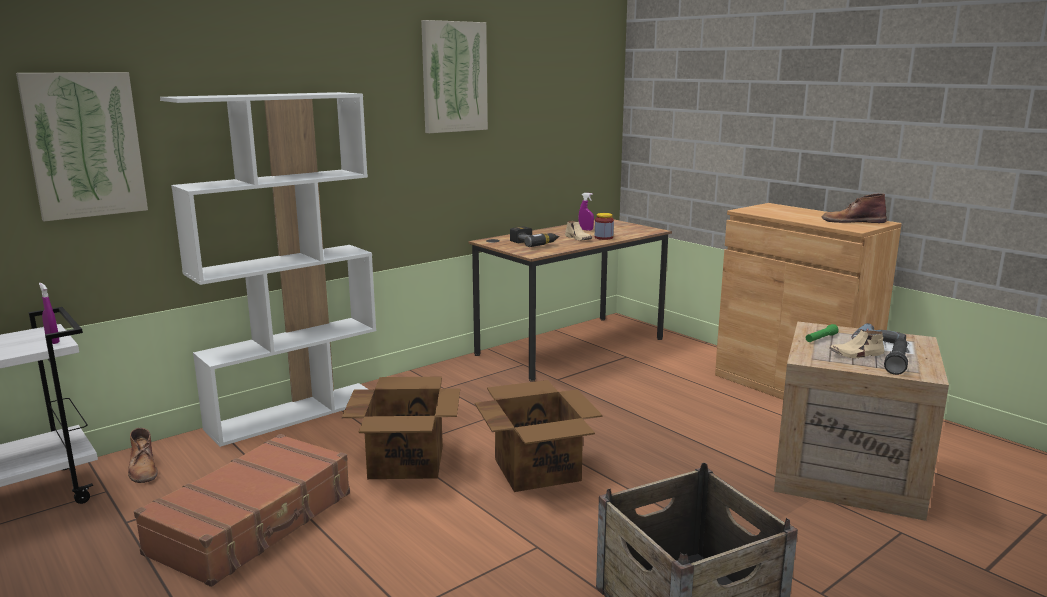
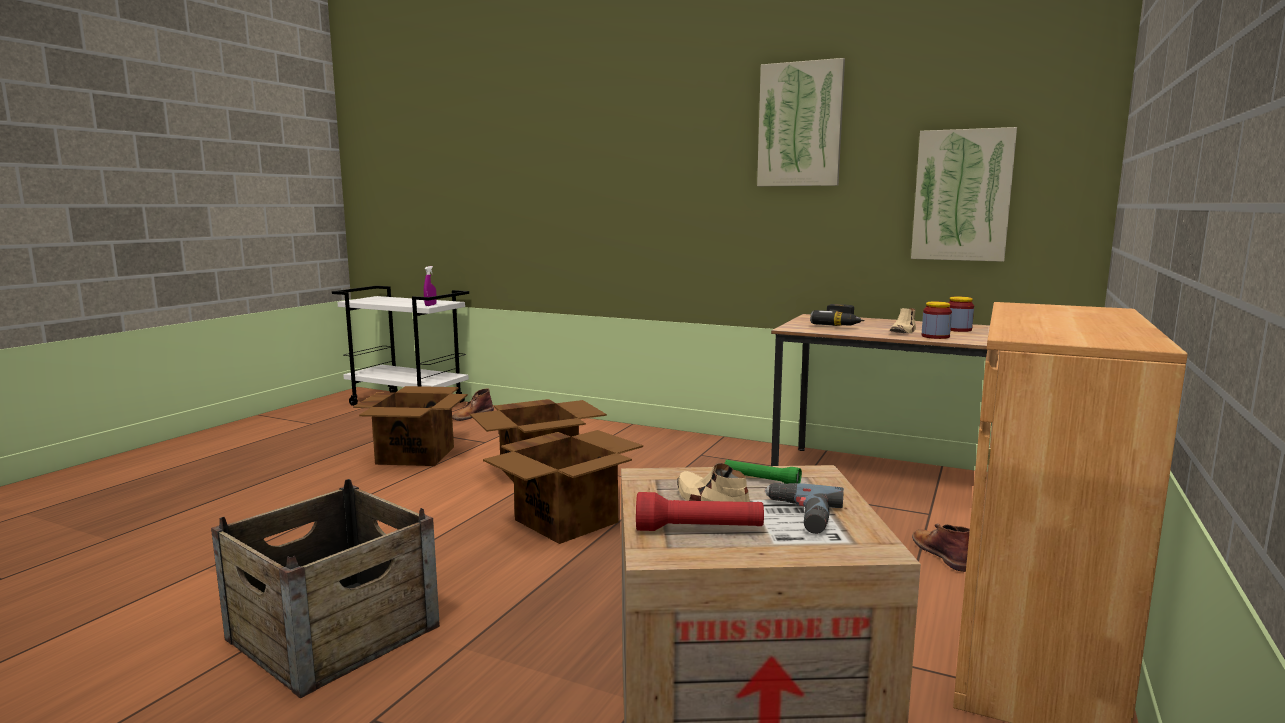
camera: 65 degrees right, 5 degrees down
(84, 145) = (490, 182): picture -> picture (962, 195)
(254, 523) = (416, 455): brown suitcase -> cardboard box
(295, 413) = (591, 425): white bookcase -> none
(585, 230) = (958, 329): purple spray bottle -> jar
(852, 221) = (1090, 334): brown boot -> brown boot (941, 553)
(896, 363) = (699, 530): black flashlight -> red flashlight

